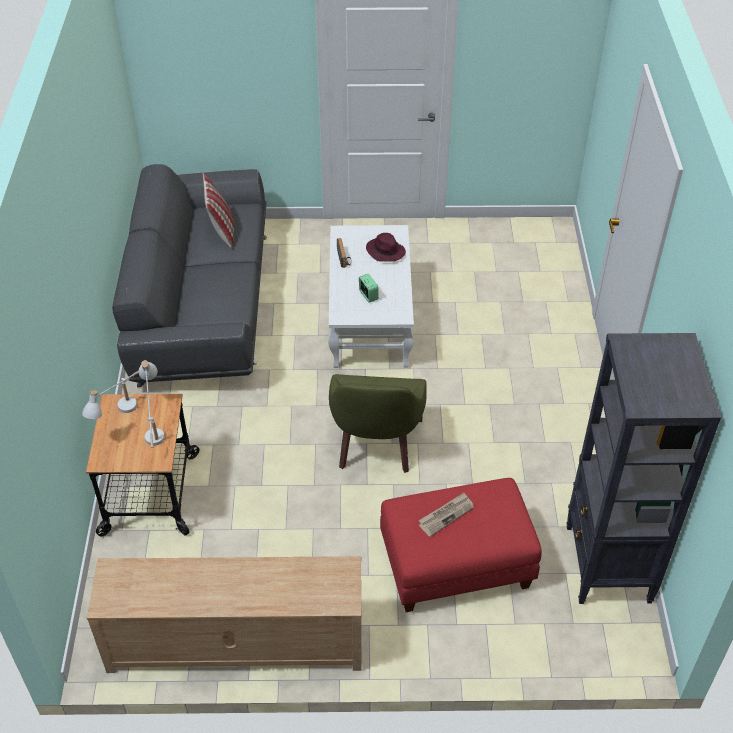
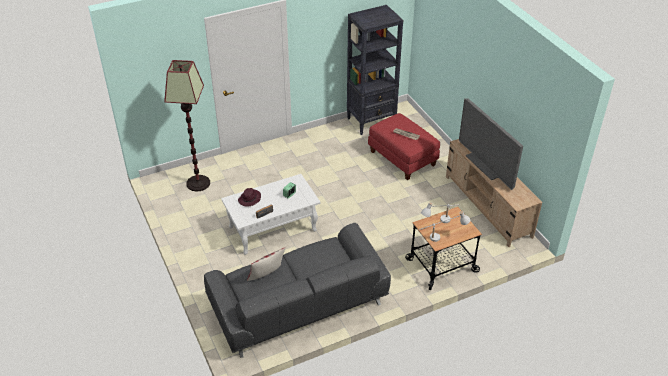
camera: 115 degrees left, 5 degrees down
(249, 582) = (487, 165): none -> television
(376, 444) = (356, 200): green armchair -> none
(525, 269) = (198, 183): none -> floor lamp

